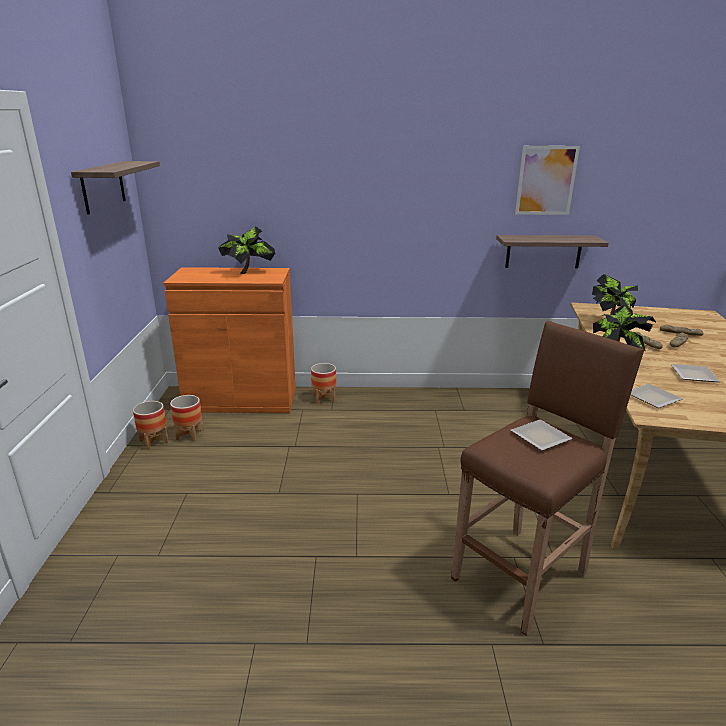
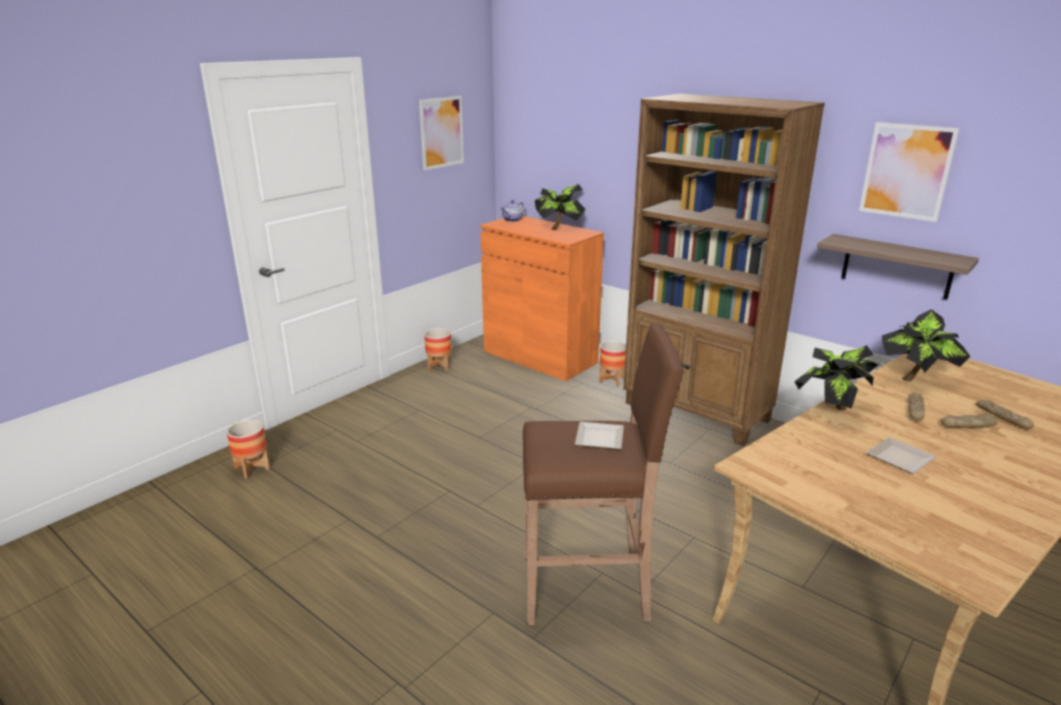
camera: 40 degrees right, 0 degrees up
(103, 186) = (441, 132): shelf -> picture
(188, 272) = (513, 220): none -> teapot
(189, 435) = (468, 370): planter -> planter (252, 468)
(412, 401) = (697, 412): none -> brown bookcase
(654, 398) = (788, 457): plate -> none

